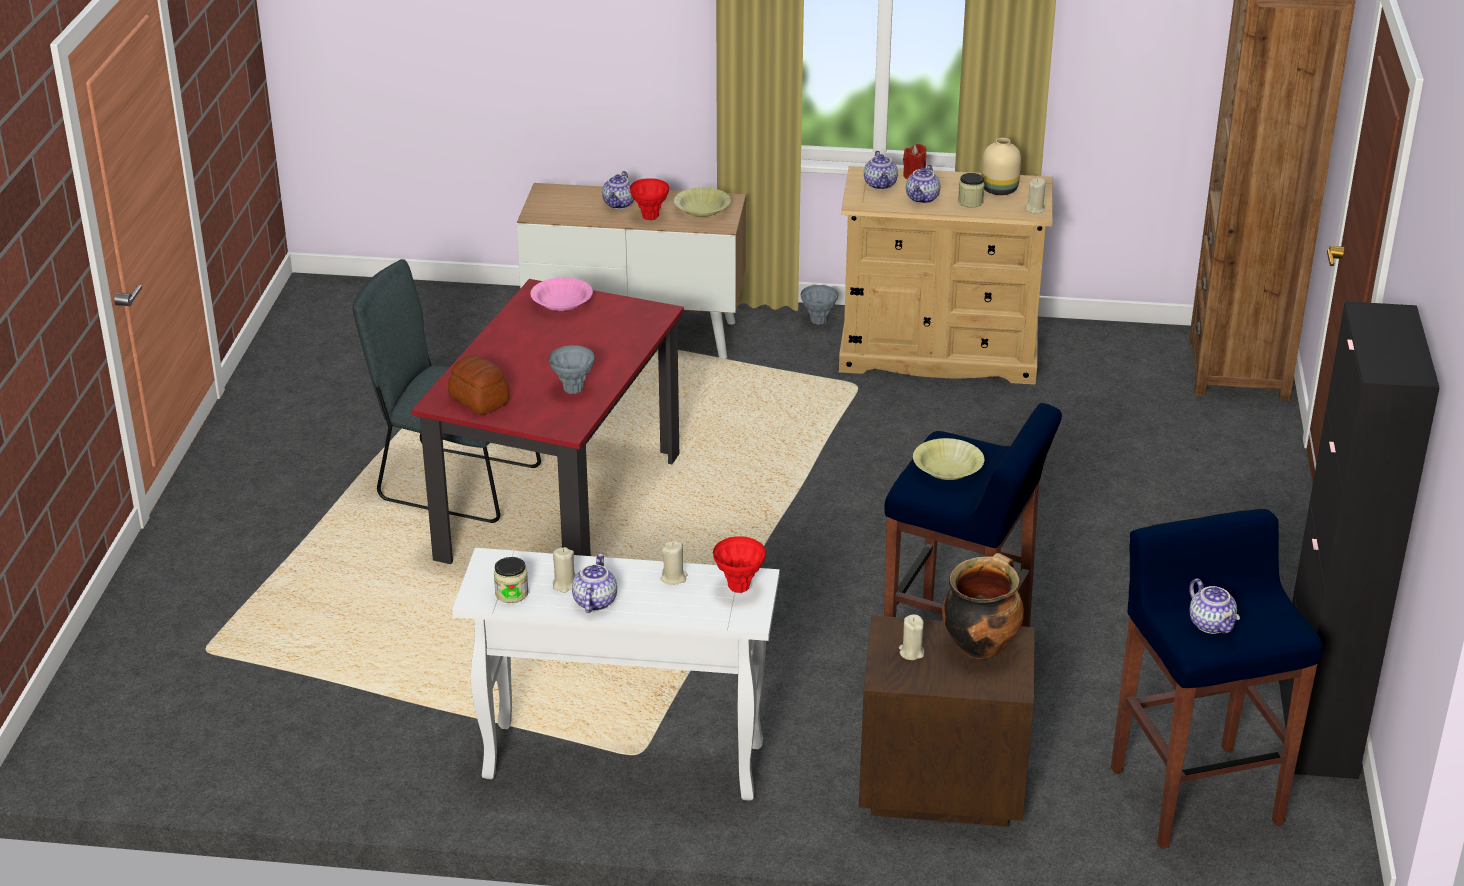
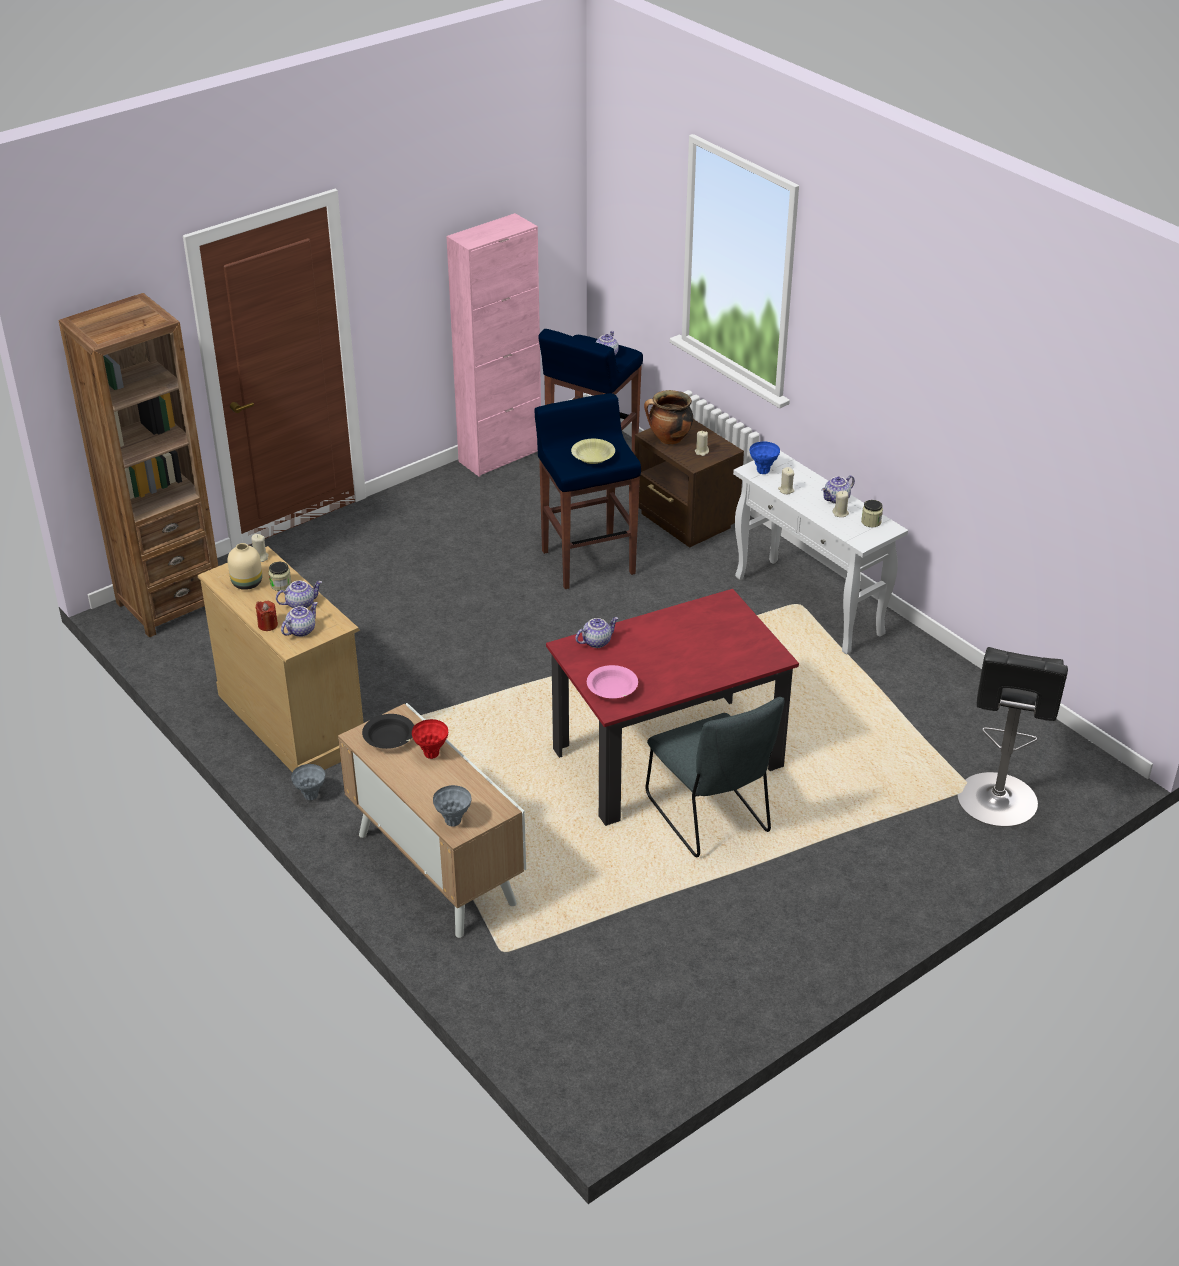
camera: 135 degrees left, 5 degrees up
(161, 652) = (997, 803): none -> black stool
(479, 401) = (753, 645): bread -> none
(573, 390) = (691, 622): grey vase -> grey vase (453, 821)
(619, 204) = (431, 780): teapot -> teapot (596, 641)
(702, 210) = (389, 738): yellow bowl -> black bowl
(739, 587) = (763, 471): red vase -> blue vase
(1316, 728) = (500, 456): black cabinet -> pink cabinet

